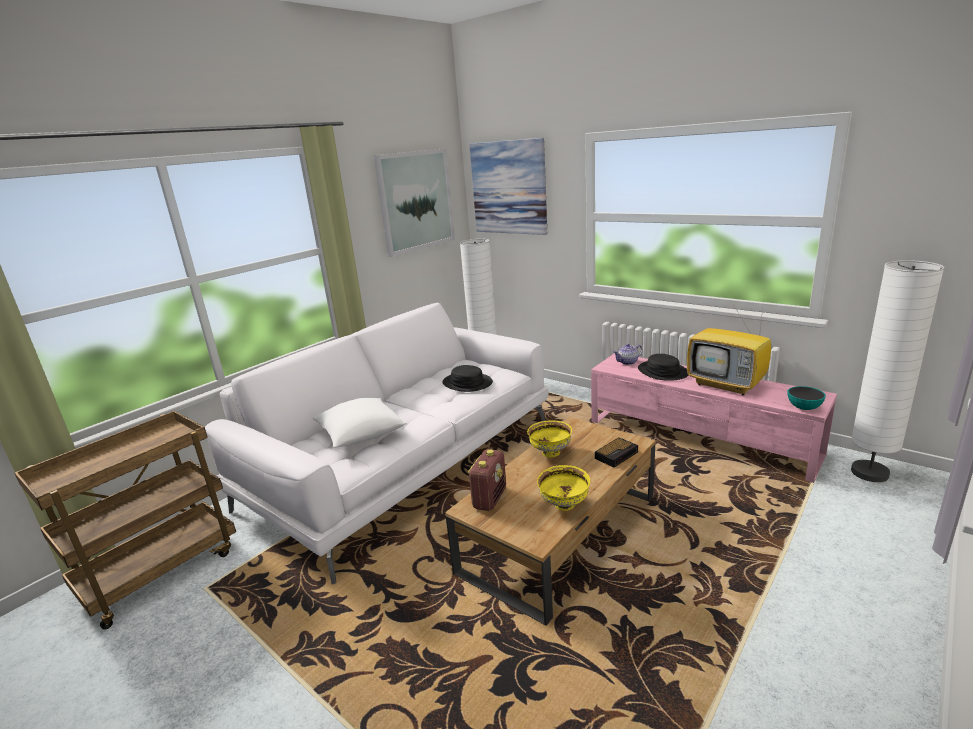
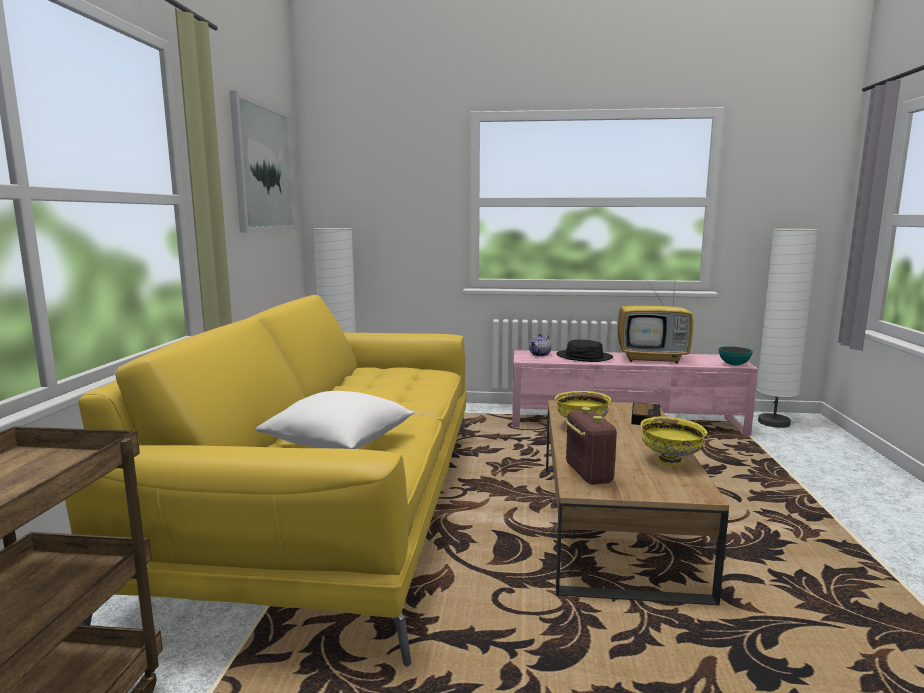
camera: 35 degrees left, 10 degrees down
(406, 462) = (336, 505): white sofa -> yellow sofa
(467, 383) = (403, 383): black hat -> none
(509, 188) = (366, 170): picture -> none

